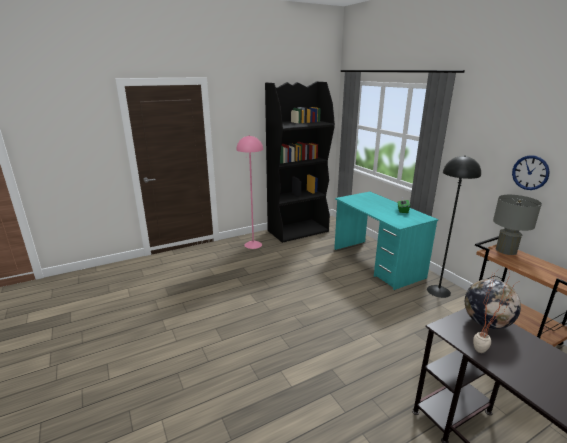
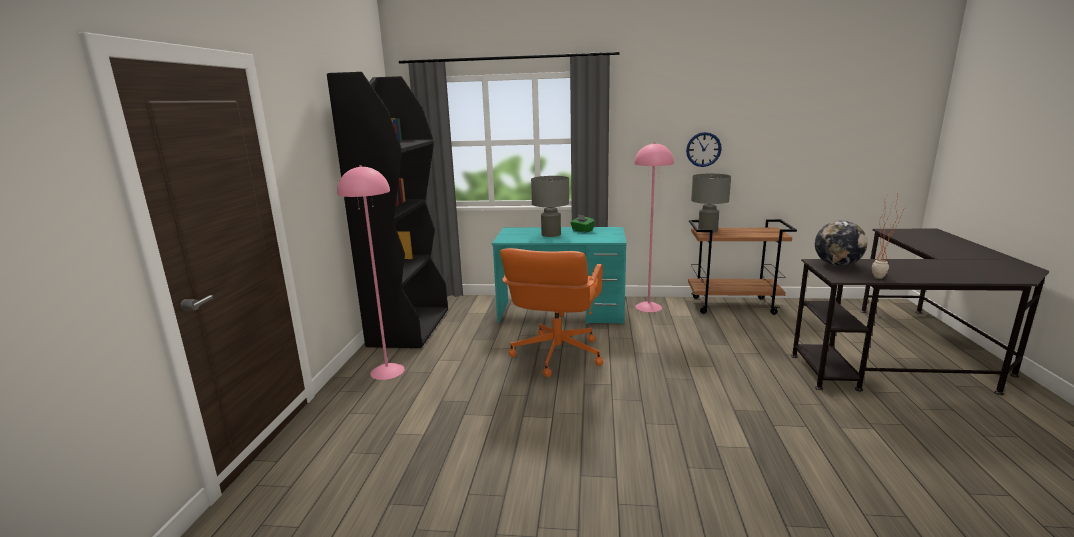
camera: 55 degrees left, 5 degrees down
(321, 280) = (556, 355): none -> orange office chair
(377, 205) = (551, 234): none -> grey table lamp
(438, 291) = (648, 307): black floor lamp -> pink floor lamp

